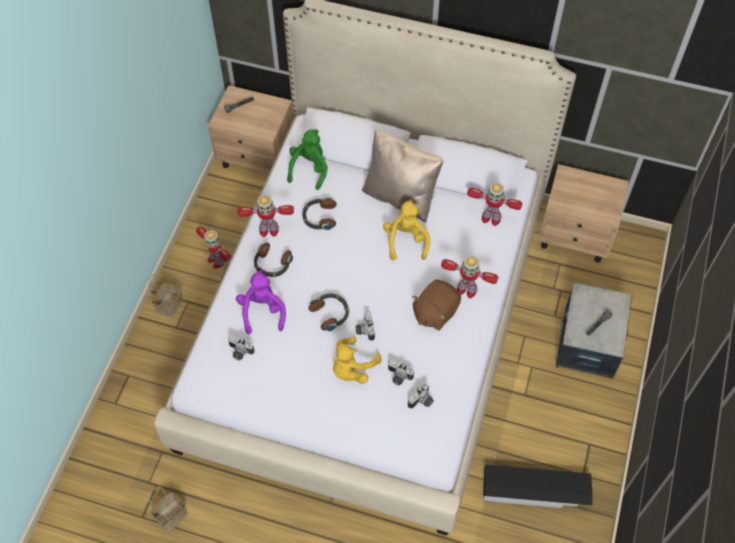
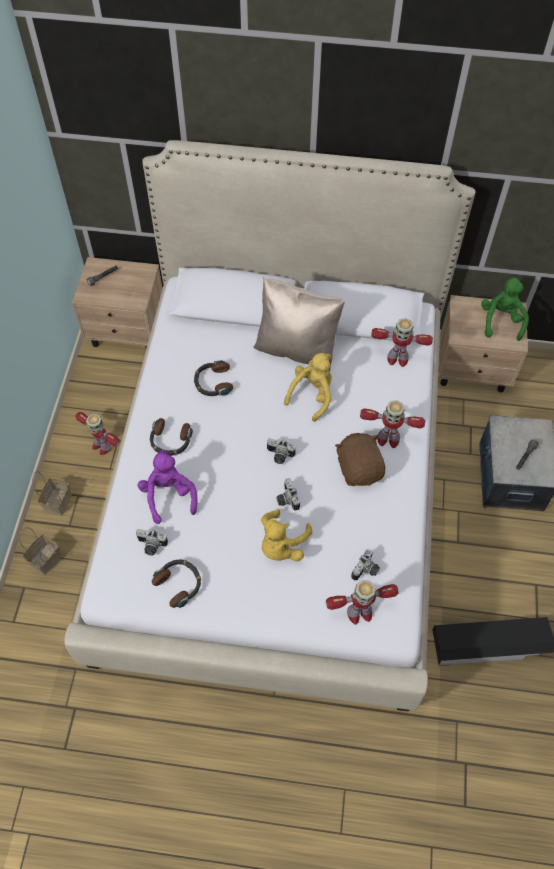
camera: 10 degrees left, 0 degrees up
(171, 517) = (97, 743): basket -> basket (45, 560)
(268, 230) = (159, 404): toy robot -> toy robot (359, 613)
(309, 169) = (192, 333): green plush toy -> green plush toy (501, 321)
(330, 313) = (246, 486): headphones -> headphones (179, 584)
(398, 377) = (334, 547): camera -> camera (279, 456)
(406, 241) = (312, 395): yellow plush toy -> yellow plush toy turned 45 degrees clockwise
(435, 312) = (359, 468): brown plush toy -> brown plush toy turned 135 degrees clockwise

